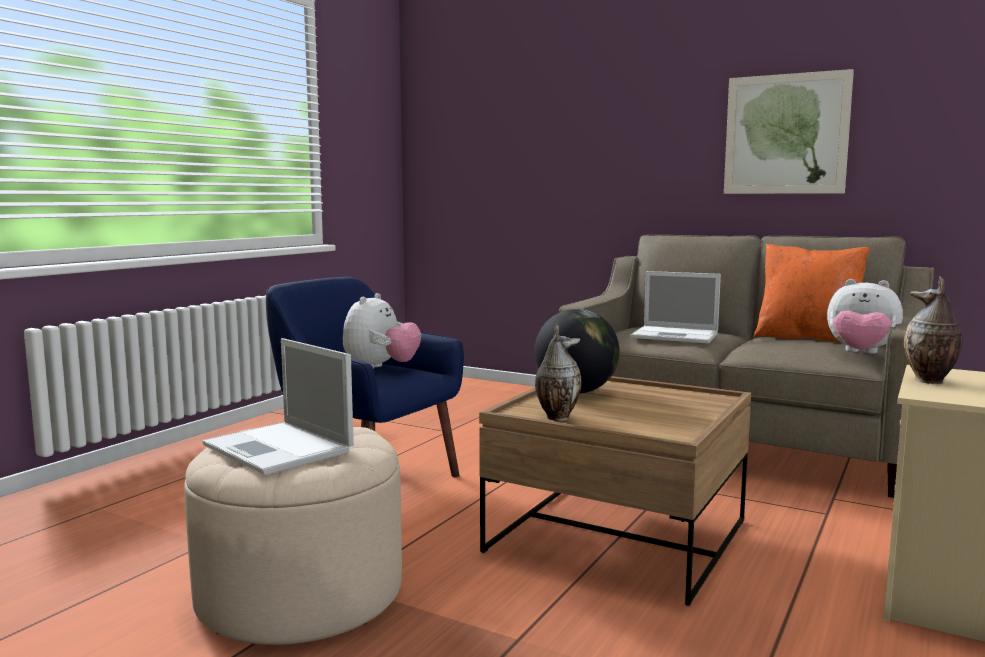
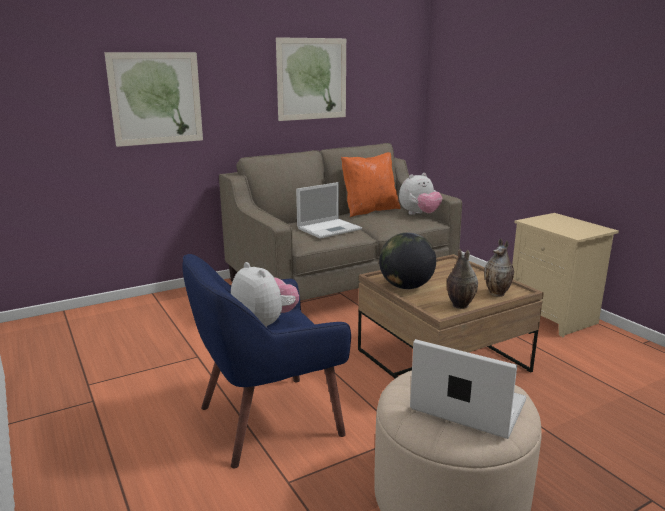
camera: 60 degrees left, 10 degrees up
(280, 449) = (466, 405): laptop -> laptop turned 135 degrees counterclockwise
(571, 160) = (156, 98): none -> picture
(930, 381) = (551, 227): vase -> vase (498, 294)

